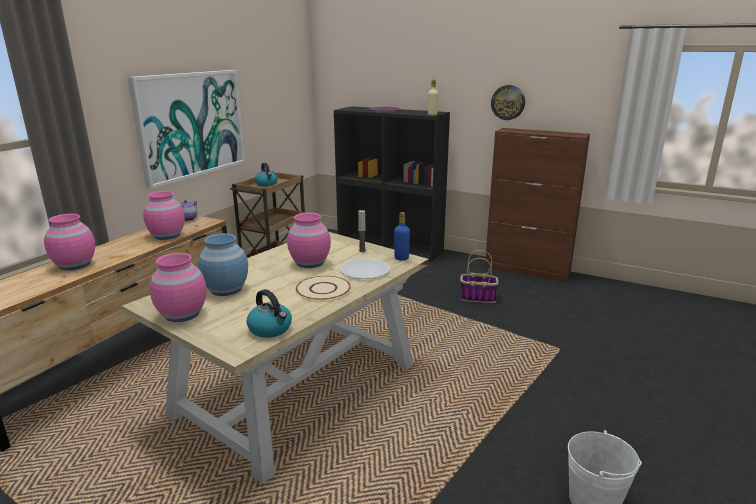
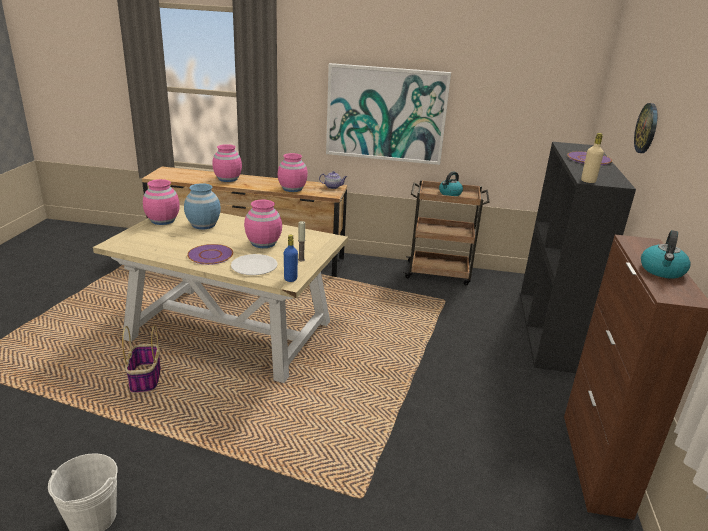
camera: 70 degrees right, 5 degrees up
(271, 329) = (141, 248): kettle -> kettle (662, 271)
(323, 289) = (210, 255): beige plate -> purple plate
(478, 298) = (460, 417): basket -> basket (145, 379)
(508, 102) = (679, 203): wall clock -> wall clock (647, 128)

